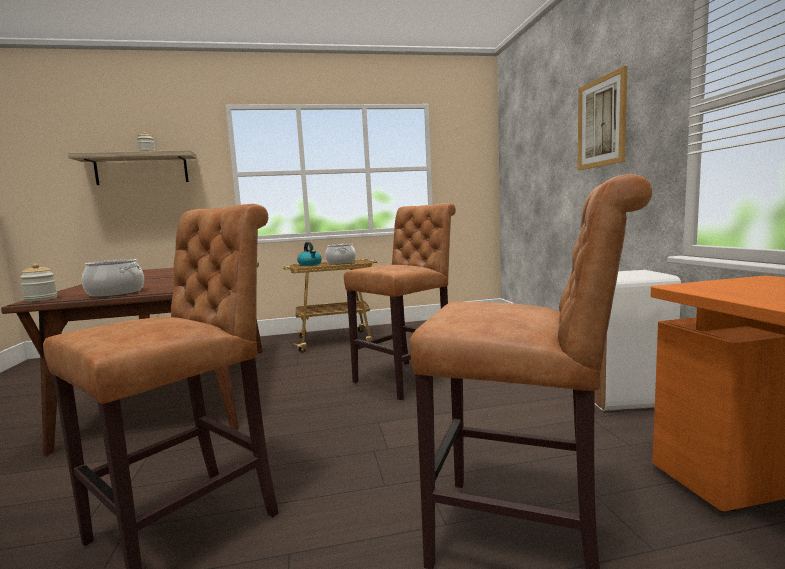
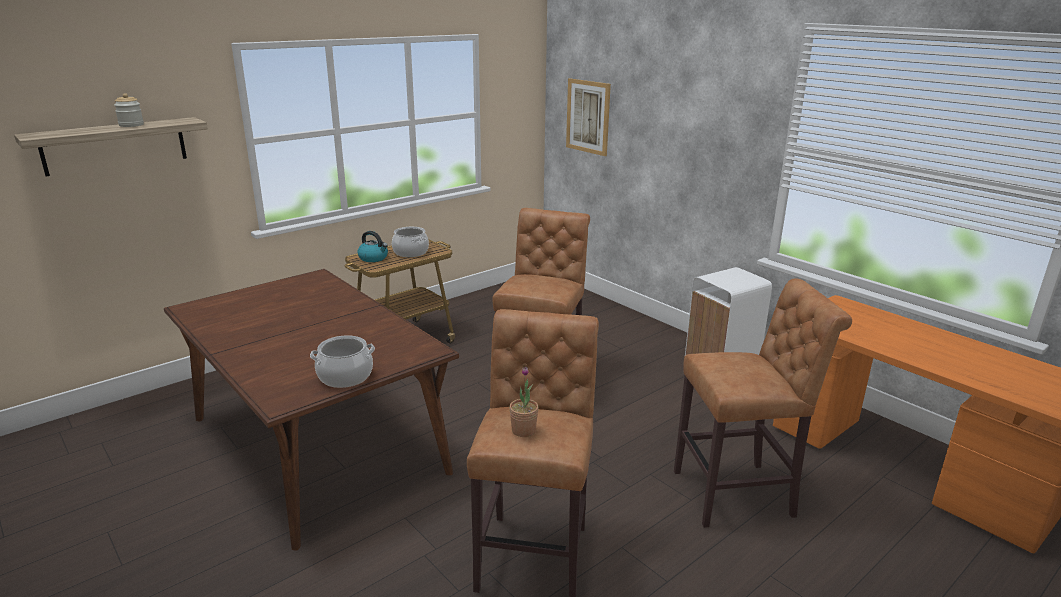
camera: 30 degrees left, 15 degrees up
(41, 299) = (280, 401): jar -> none
(120, 324) = (523, 430): none -> potted plant
(601, 122) = (697, 121): picture -> picture (588, 116)

